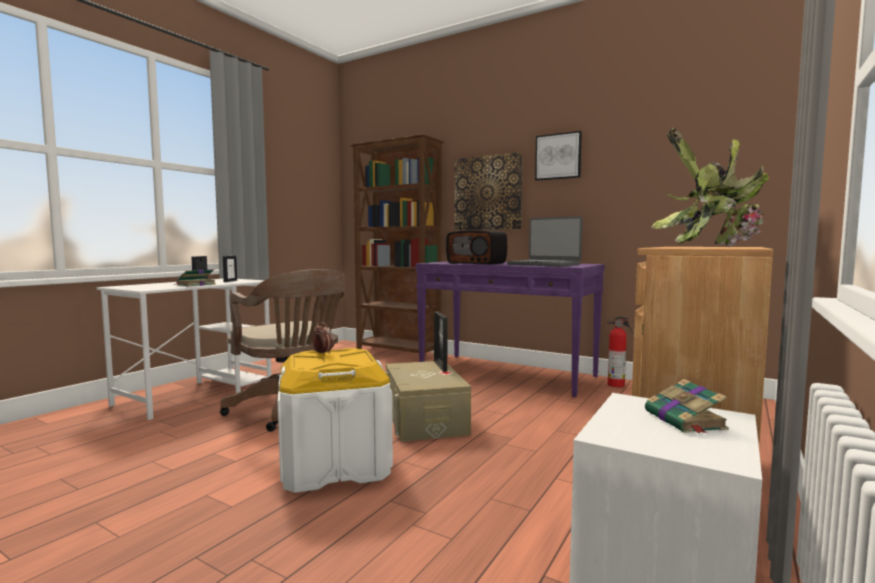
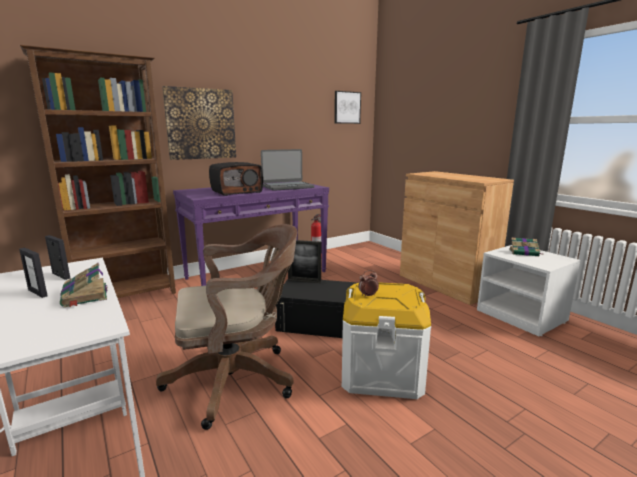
camera: 65 degrees left, 10 degrees up
(425, 419) = (320, 322): beige storage box -> black storage box
(558, 156) = (260, 98): picture -> picture (347, 107)
(712, 246) = (441, 174): potted plant -> none

